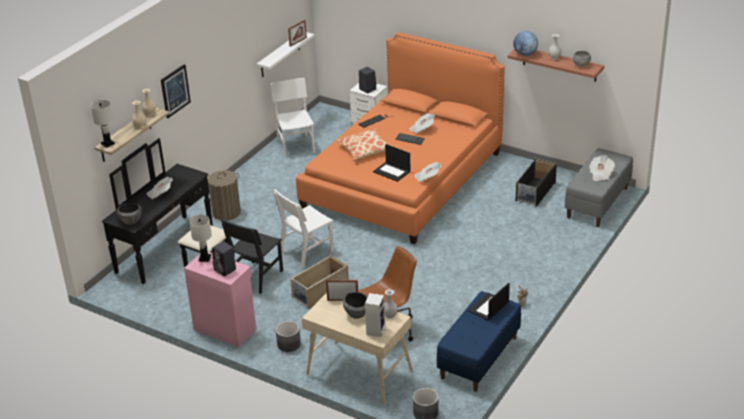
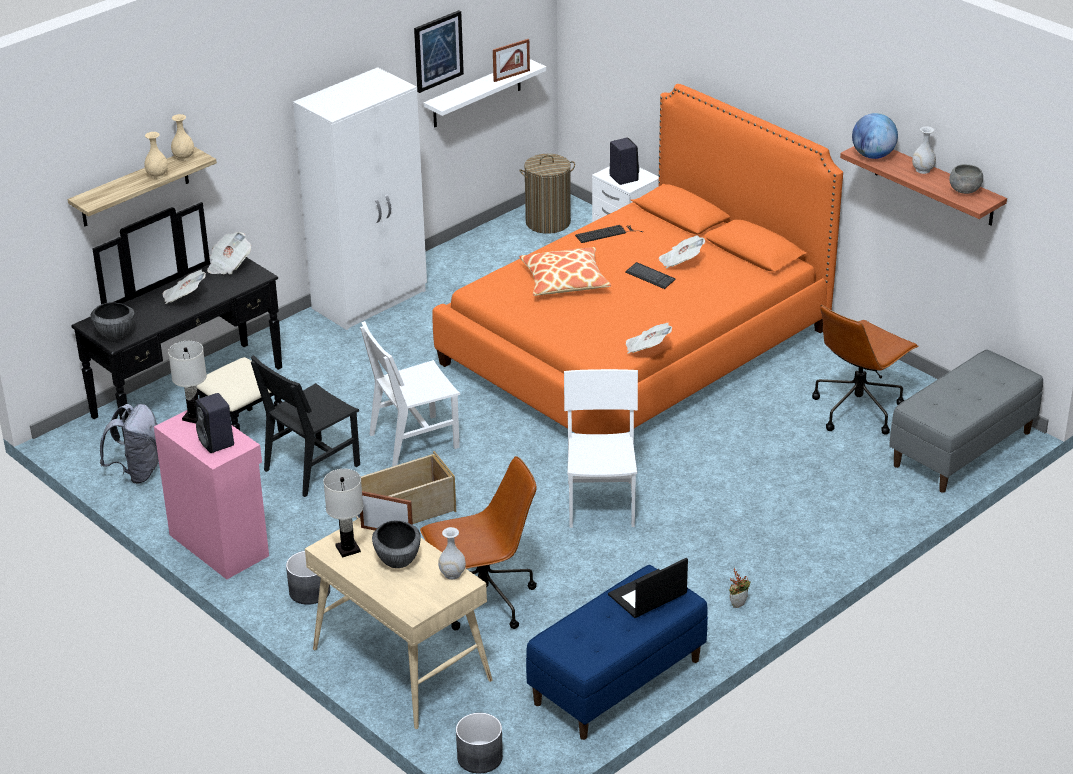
camera: 15 degrees right, 0 degrees up
(107, 143) = (91, 196): white table lamp -> white table lamp (347, 549)
(157, 298) = (137, 472): none -> grey backpack
(175, 91) = (244, 126): picture -> picture (438, 51)
(226, 212) = (315, 350): laundry basket -> laundry basket (548, 222)
(245, 180) = (371, 300): none -> white wardrobe
(296, 146) = (483, 256): white chair -> white chair (601, 503)
(375, 330) = (415, 594): speaker -> none
(392, 172) = (592, 327): laptop -> none
(535, 192) = (858, 409): black storage box -> brown office chair
(600, 174) = (967, 398): newspaper -> newspaper (228, 265)

